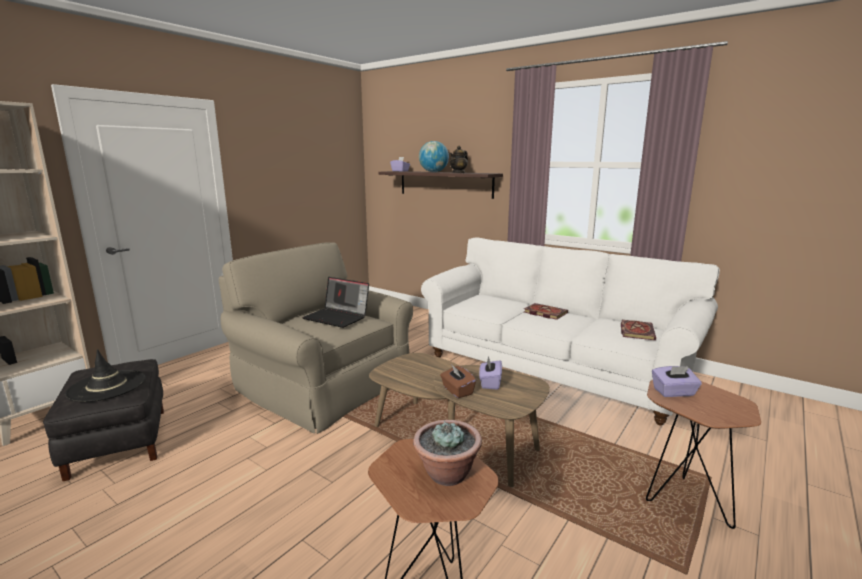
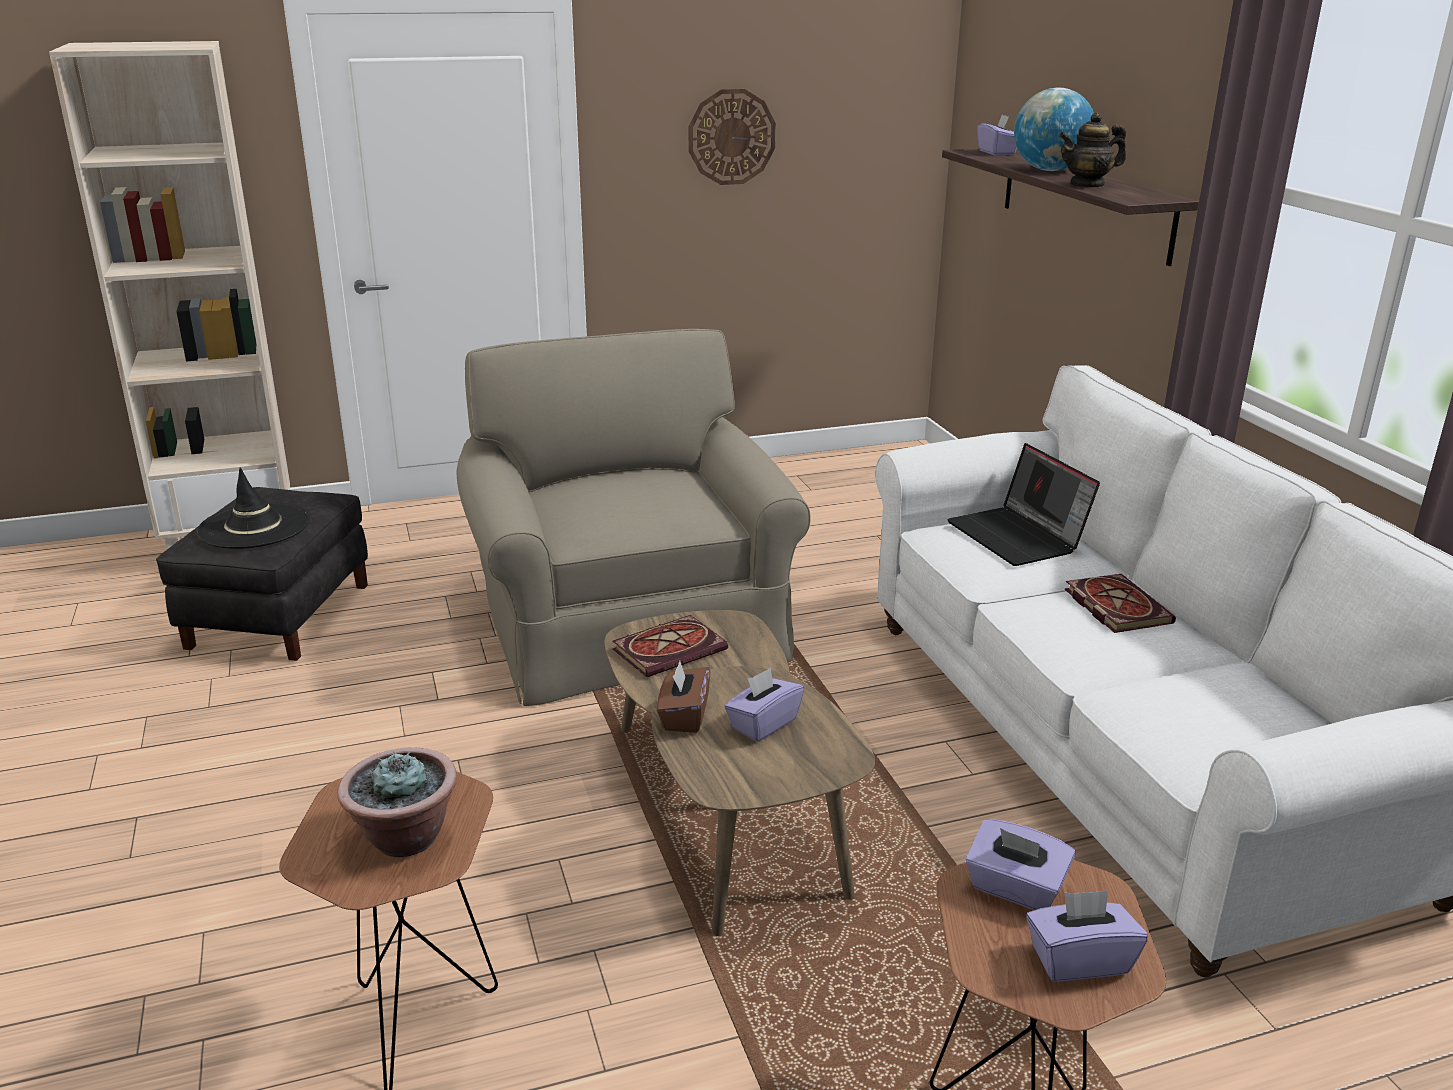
camera: 35 degrees right, 10 degrees up
(287, 170) = (731, 137): none -> wall clock
(337, 317) = (648, 496): laptop -> laptop (1019, 537)
(636, 331) = (1258, 728): book -> book (670, 648)
(724, 404) = (1079, 960): none -> purple tissue box

